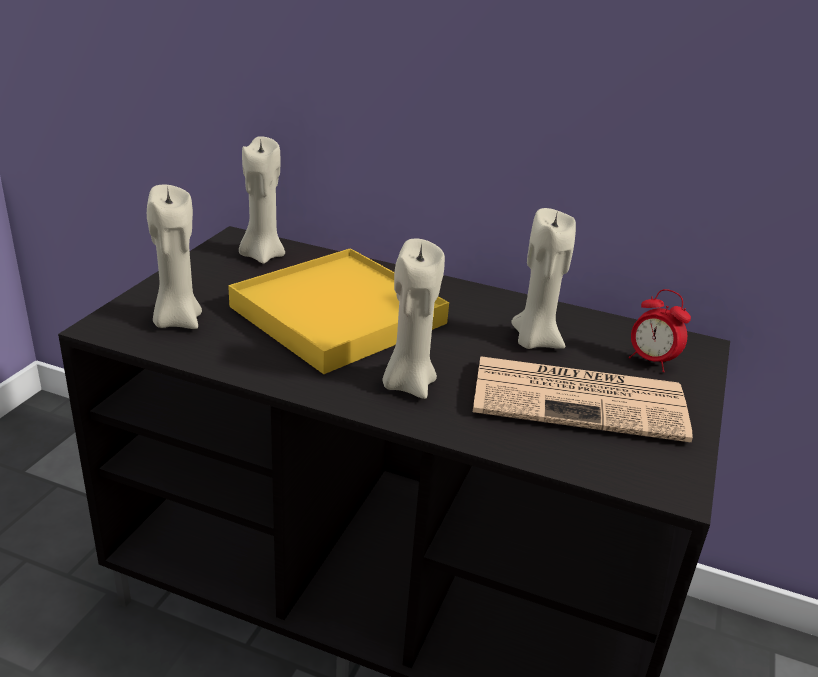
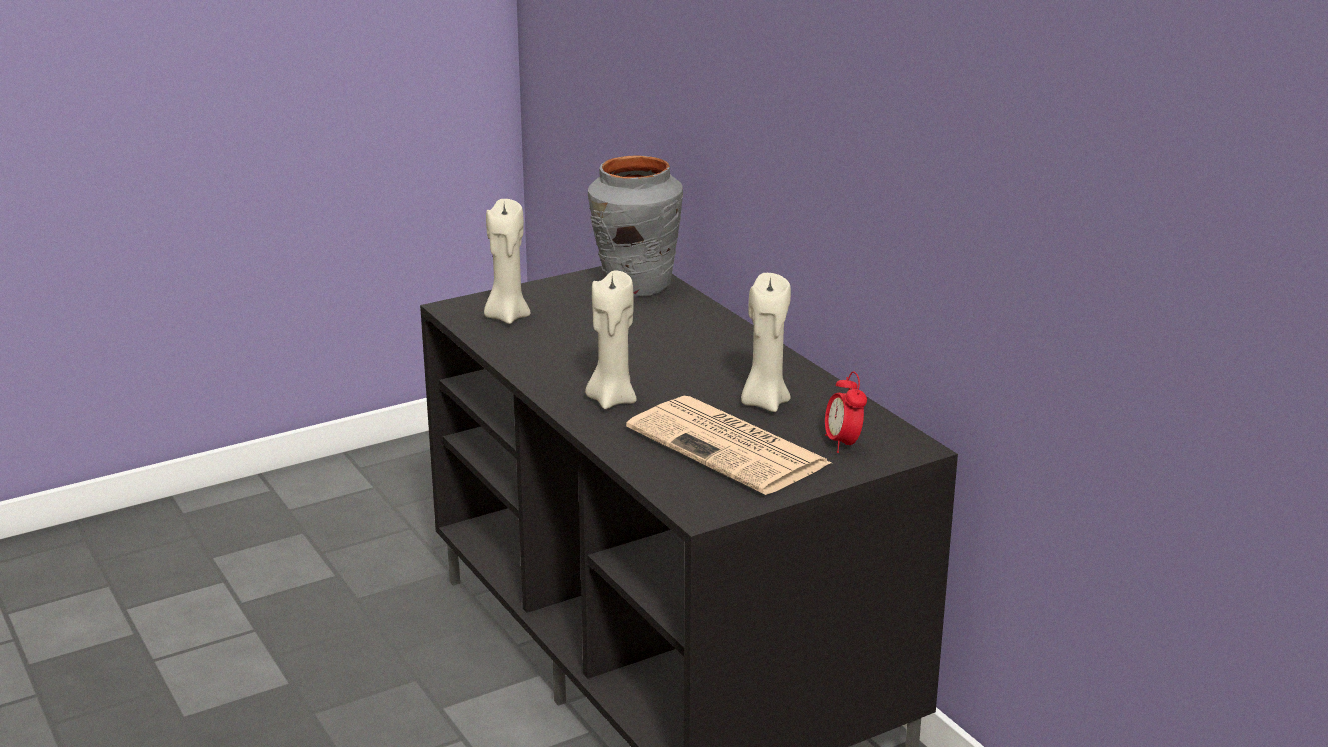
camera: 40 degrees right, 5 degrees down
(262, 255) = (636, 286): beige candle -> grey vase
(338, 315) = (630, 343): yellow tray -> none

